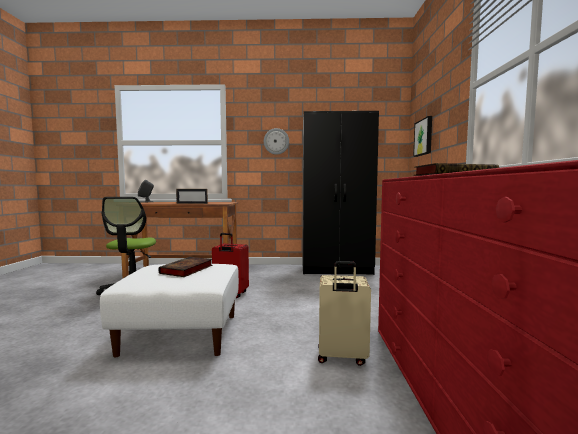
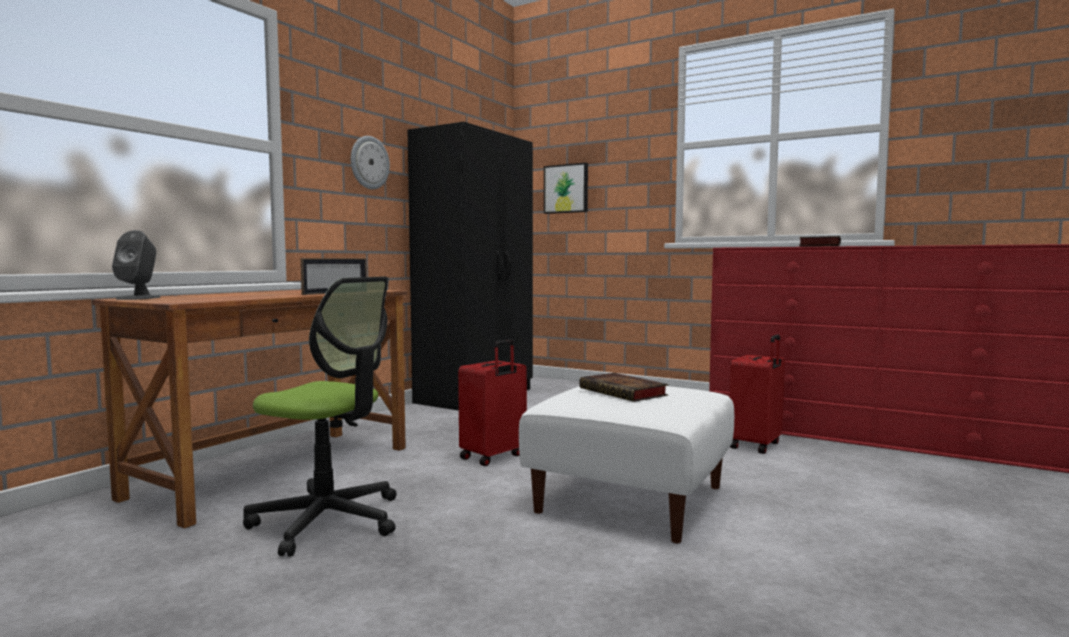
camera: 60 degrees left, 0 degrees up
(342, 357) = (757, 445): beige suitcase -> red suitcase

